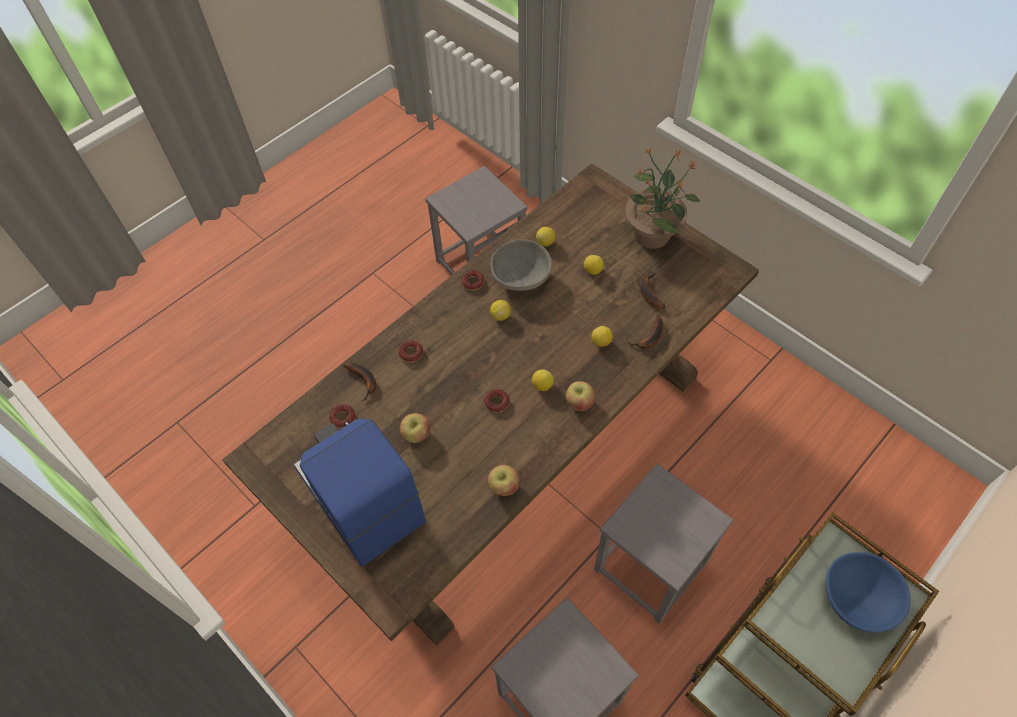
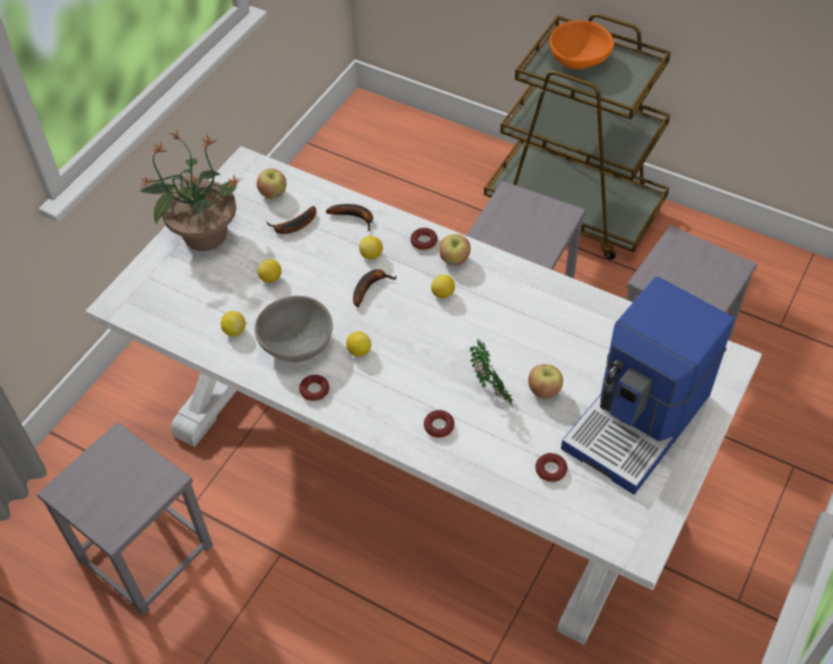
camera: 105 degrees left, 5 degrees down
(364, 381) = (493, 463): banana -> banana (370, 287)
(430, 395) = (490, 391): none -> potted plant
(497, 402) = (478, 328): donut -> donut (424, 241)
(504, 487) = (573, 301): apple -> apple (273, 193)
(512, 445) = (421, 448): brown dining table -> white dining table
(856, 598) = (578, 60): blue bowl -> orange bowl

